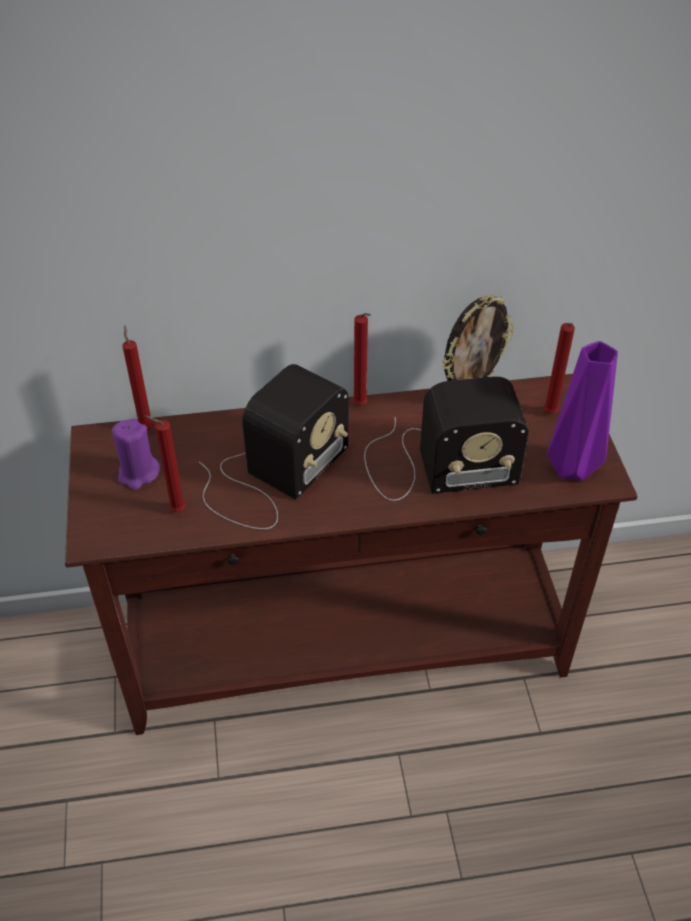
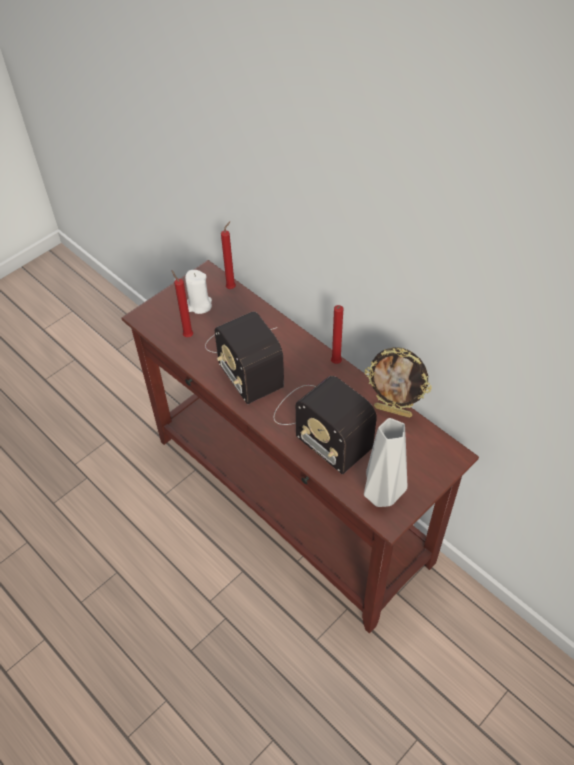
camera: 55 degrees right, 5 degrees up
(138, 473) = (199, 305): purple candle -> white candle
(271, 476) = (244, 358): radio -> radio turned 60 degrees clockwise
(550, 414) = (420, 459): red candle -> none
(569, 468) = (380, 494): purple vase -> grey vase

